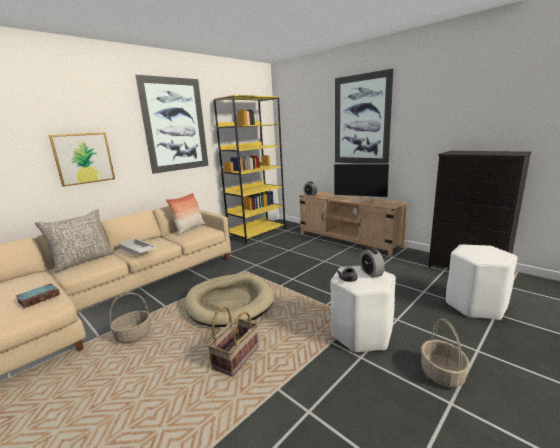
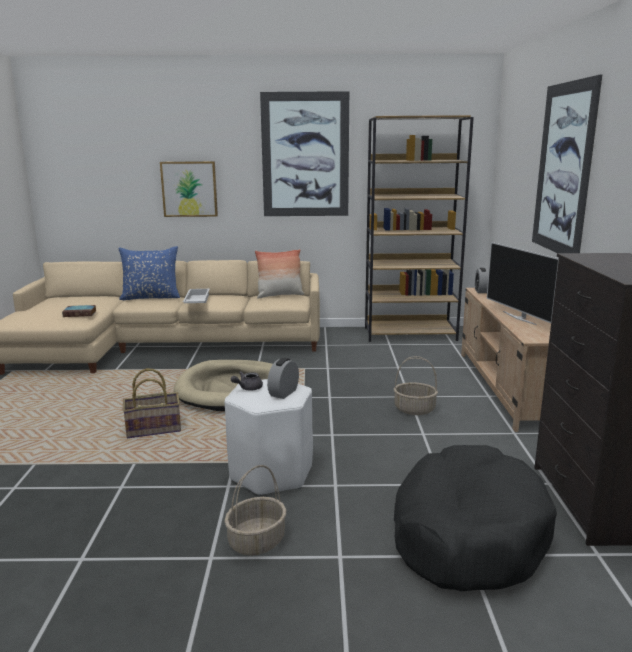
camera: 45 degrees right, 0 degrees up
(83, 261) = (151, 297): grey pillow -> blue pillow
(134, 335) = (132, 379): basket -> basket (415, 409)
(257, 232) = (410, 334): yellow bookcase -> brown bookcase
(475, 305) = (467, 533): white stool -> black dog bed

